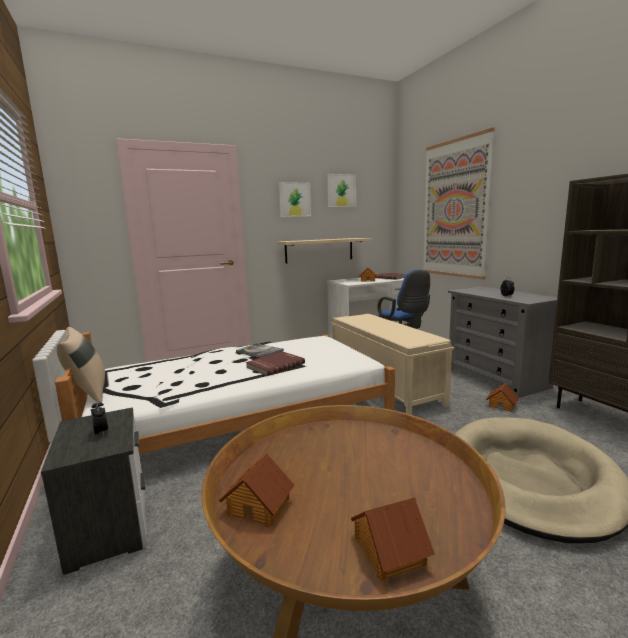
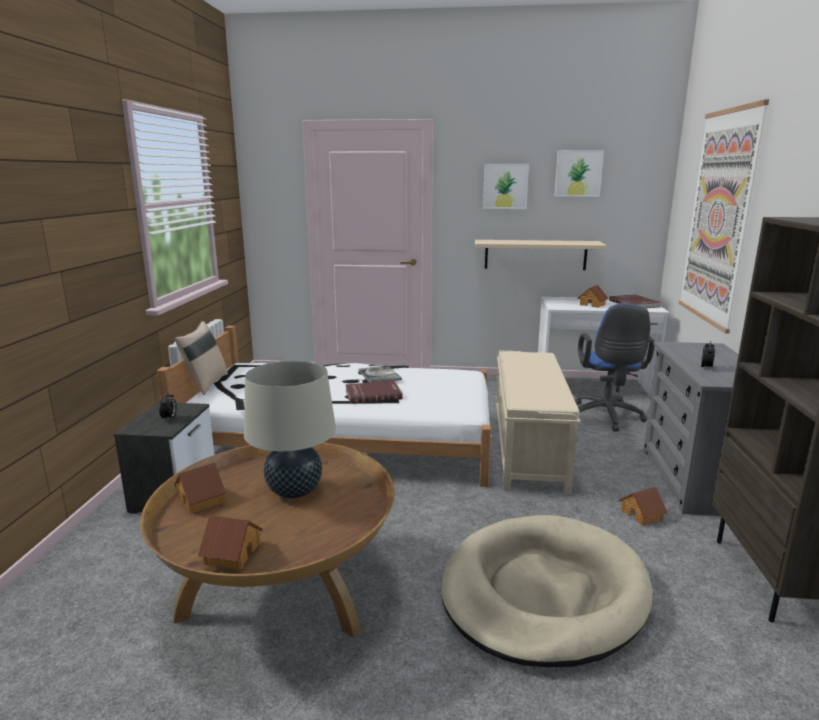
camera: 30 degrees right, 5 degrees up
(342, 459) = (294, 491): none -> beige table lamp

